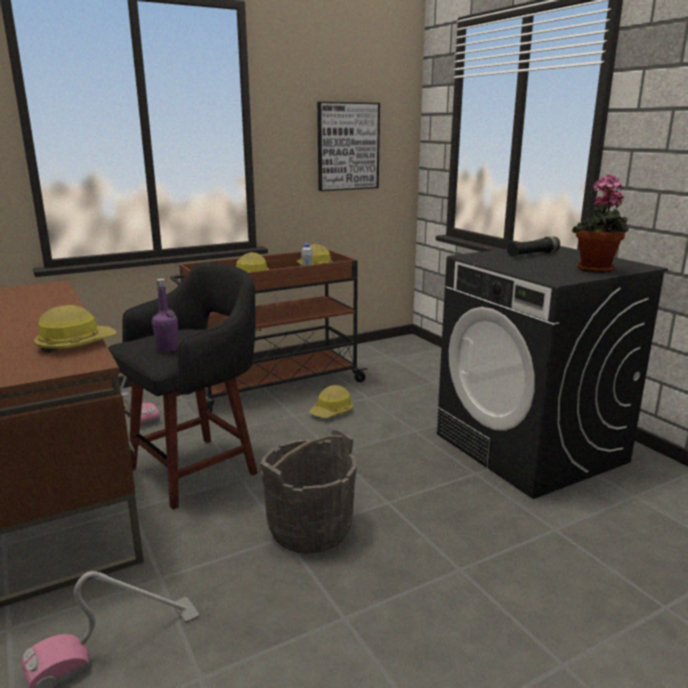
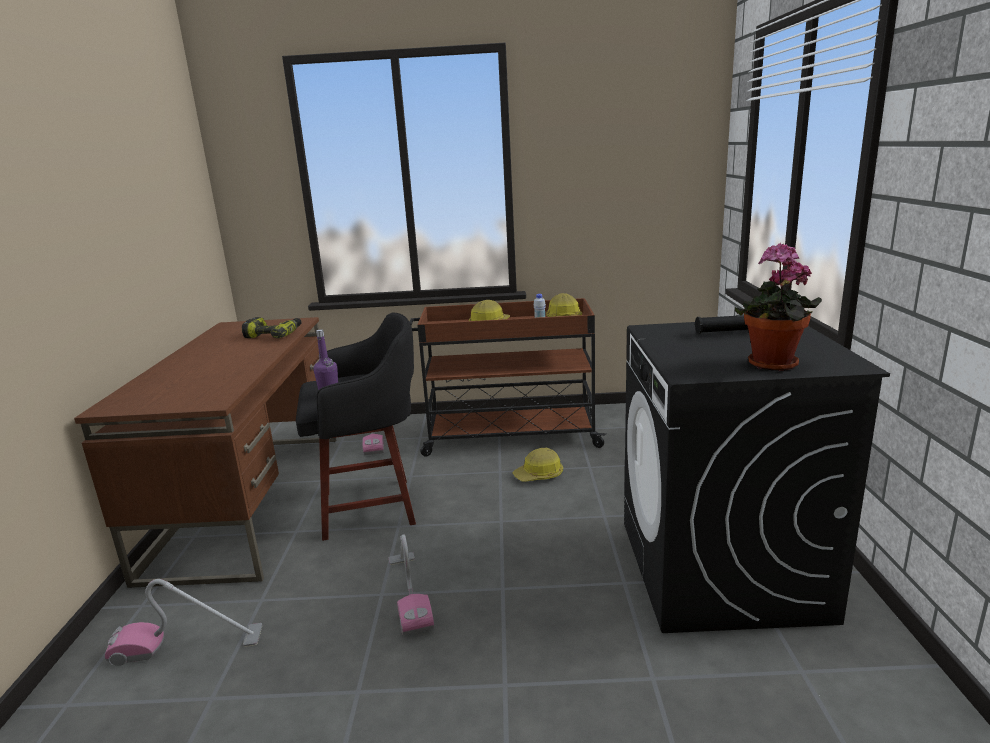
camera: 30 degrees right, 0 degrees up
(43, 299) = (274, 334): none -> power drill
(75, 344) = (230, 383): hard hat -> none
(310, 528) = (409, 593): grey bucket -> vacuum cleaner
(347, 146) = (626, 185): picture -> none

